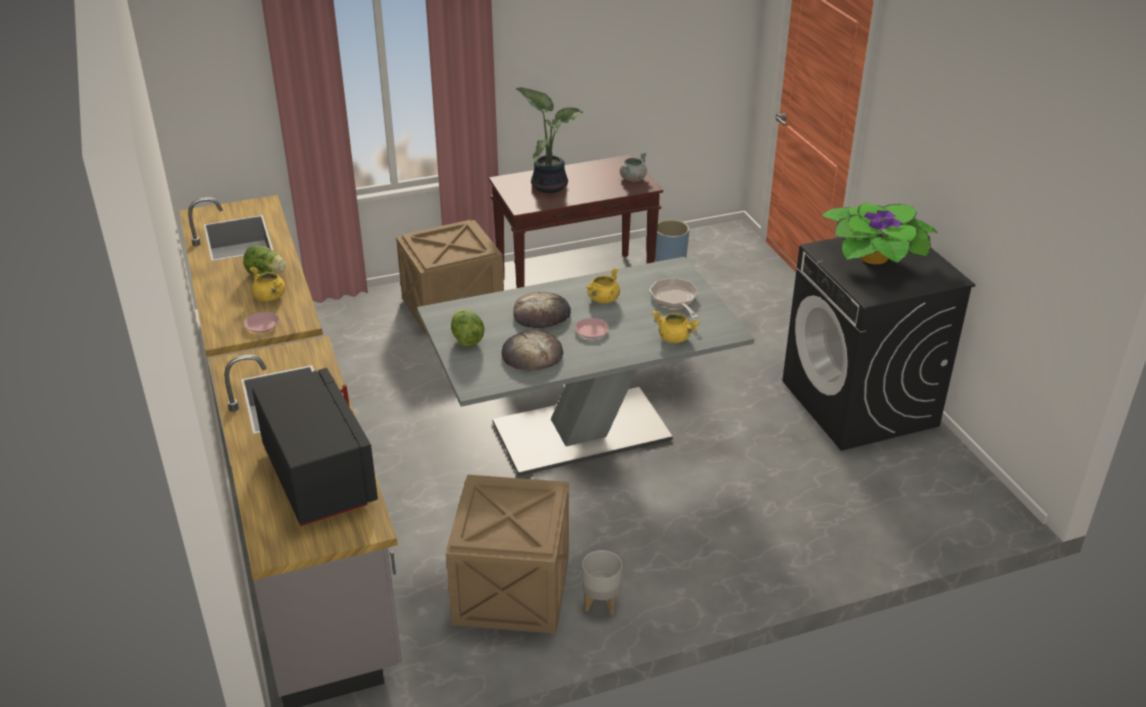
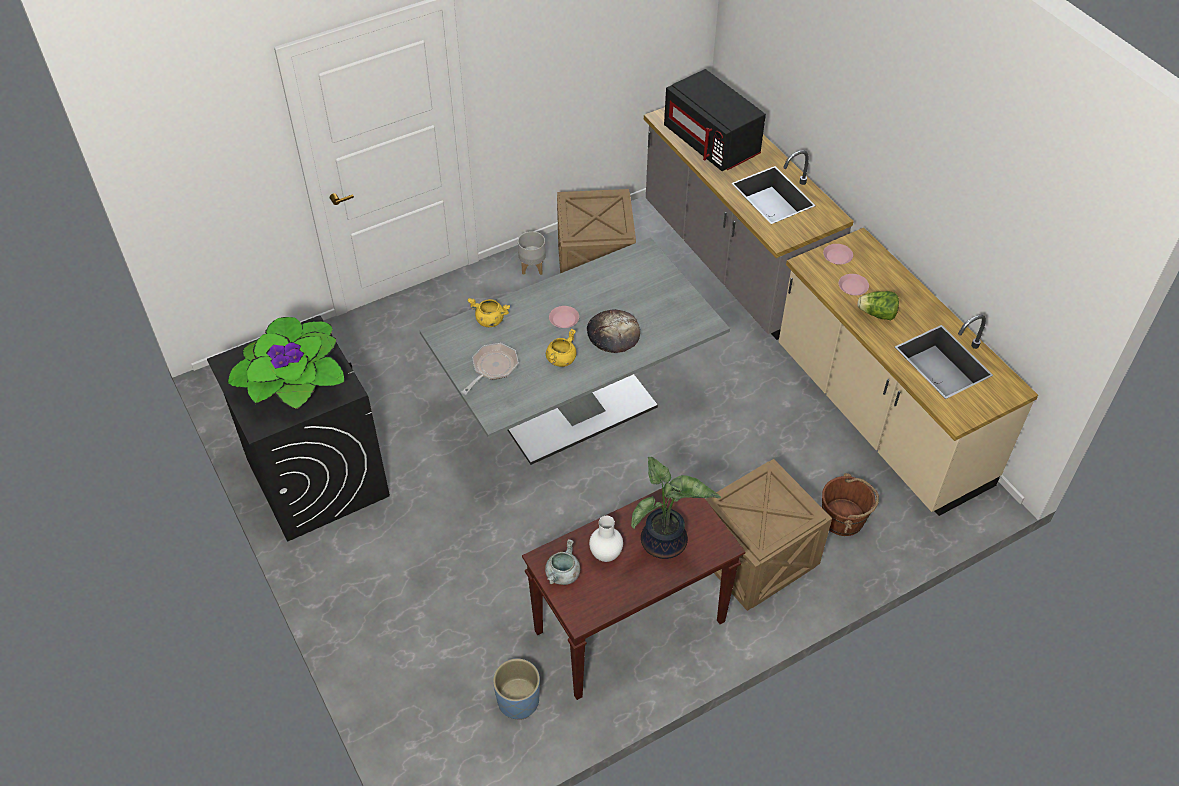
camera: 170 degrees right, 15 degrees up
(270, 297) = (853, 287): yellow cooking pot -> pink plate
(360, 323) = (843, 519): none -> brown bucket
(467, 339) = (669, 296): lettuce -> none
(532, 354) = (609, 287): bread -> none
(597, 183) = (605, 555): none -> white vase
(675, 299) = (492, 368): frying pan -> frying pan turned 120 degrees counterclockwise

